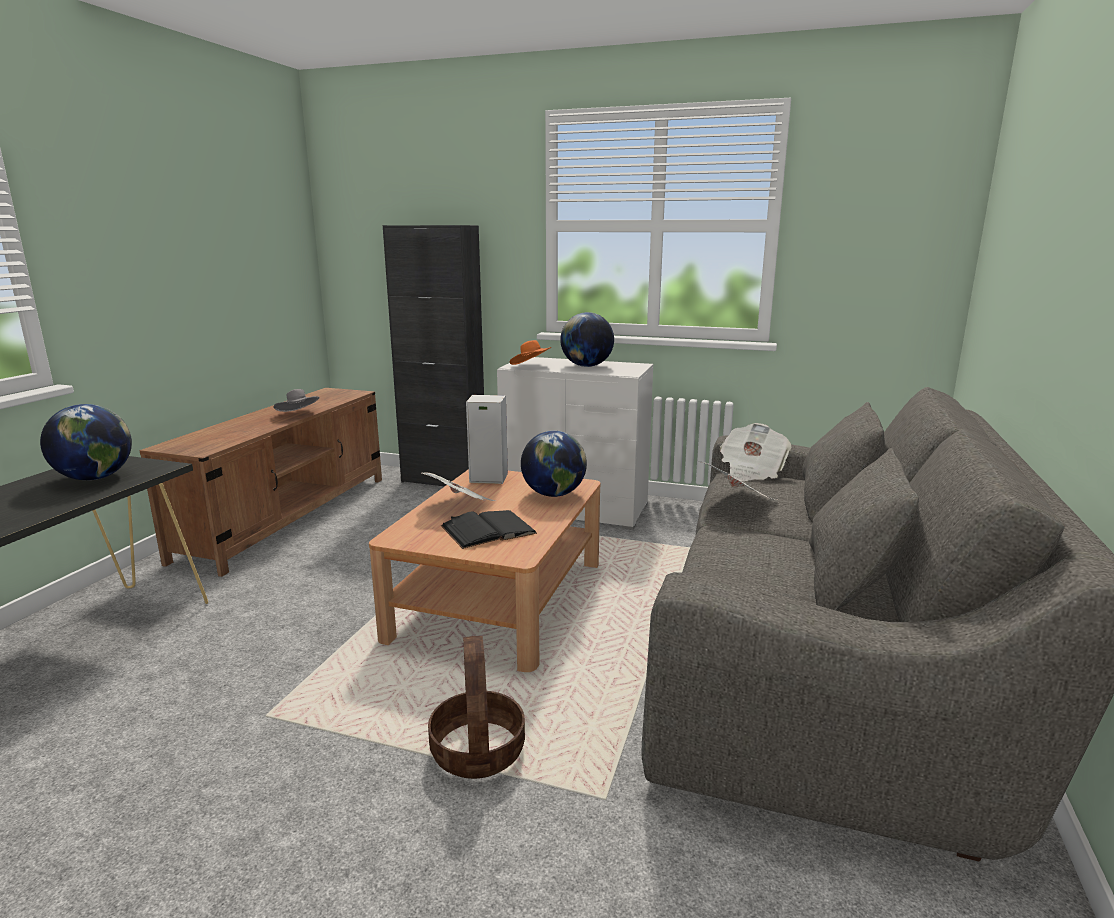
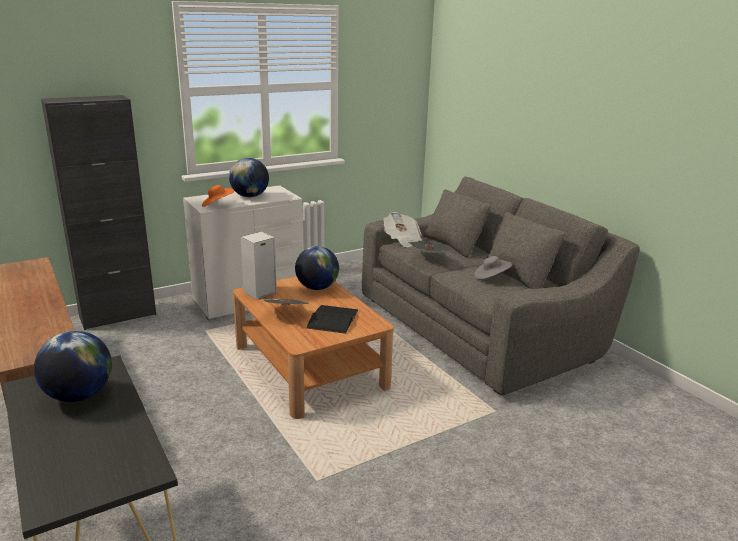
camera: 50 degrees left, 5 degrees up
(299, 414) = (47, 295): grey hat -> grey hat (491, 277)
(478, 751) = (430, 427): basket -> none

